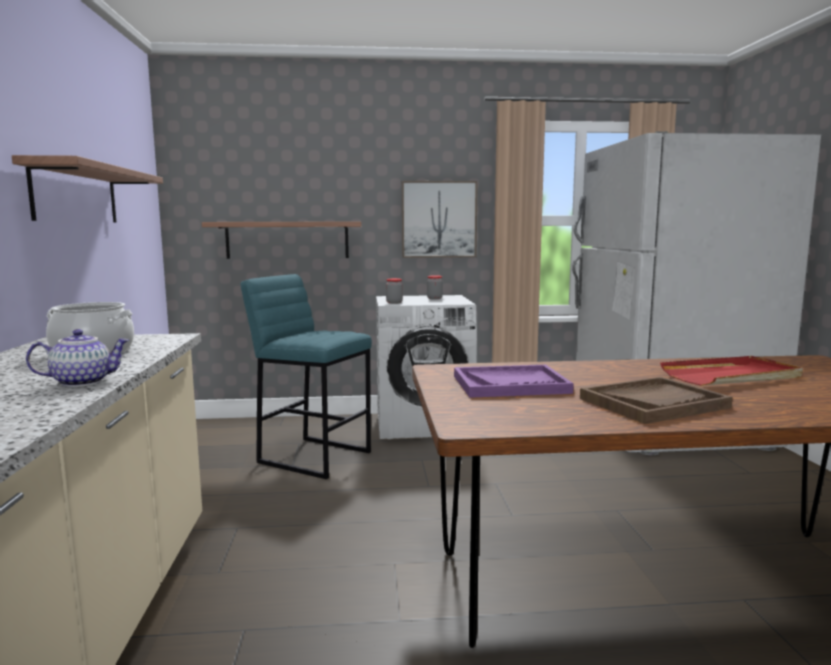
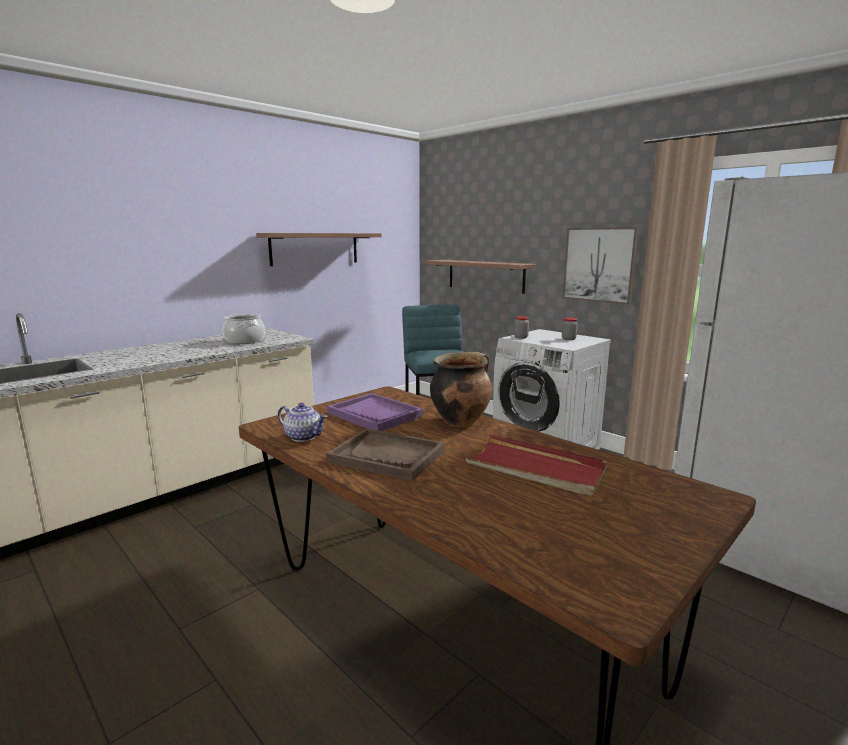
camera: 50 degrees right, 5 degrees up
(83, 382) = (189, 354): teapot -> teapot (304, 437)
(580, 368) = (460, 421): none -> cooking pot

